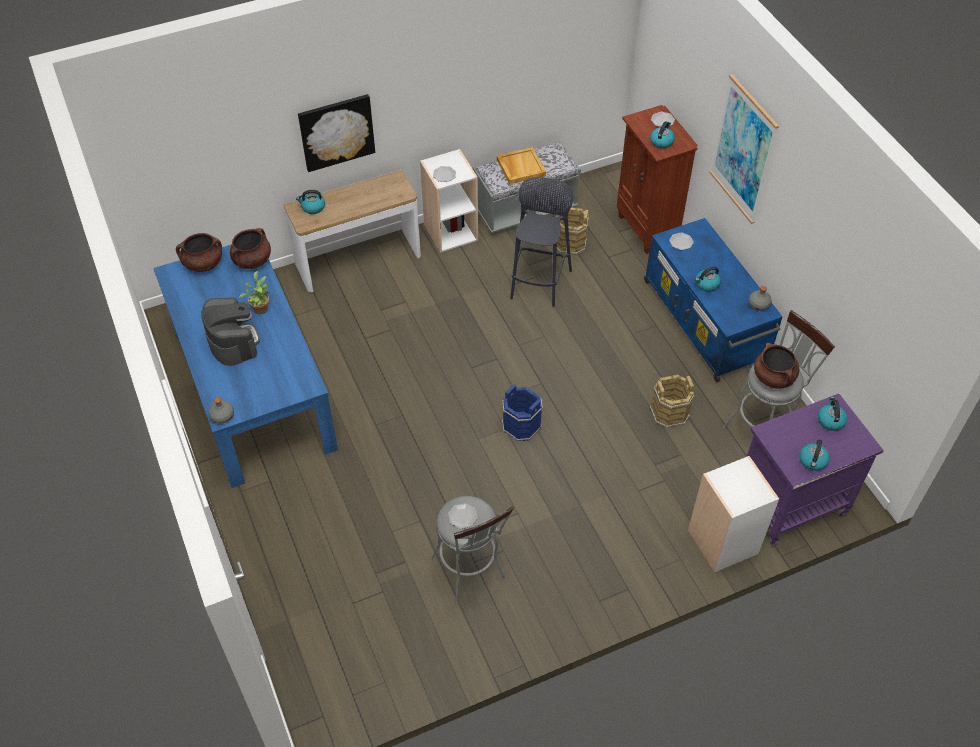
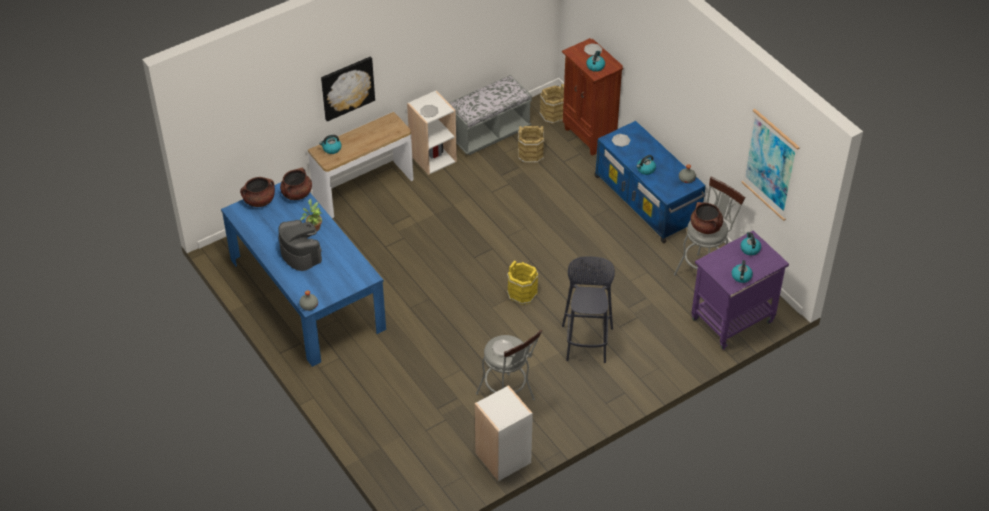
camera: 10 degrees left, 5 degrees down
(520, 167) = (484, 99): beige tray -> none
(521, 425) = (522, 293): blue bucket -> yellow bucket
(538, 282) = (512, 187): grey stool -> grey stool (586, 342)
(669, 413) = (632, 270): brown bucket -> brown bucket (553, 115)
(722, 542) = (686, 352): bookcase -> bookcase (502, 458)
(743, 150) = (658, 65): picture -> picture (770, 164)

